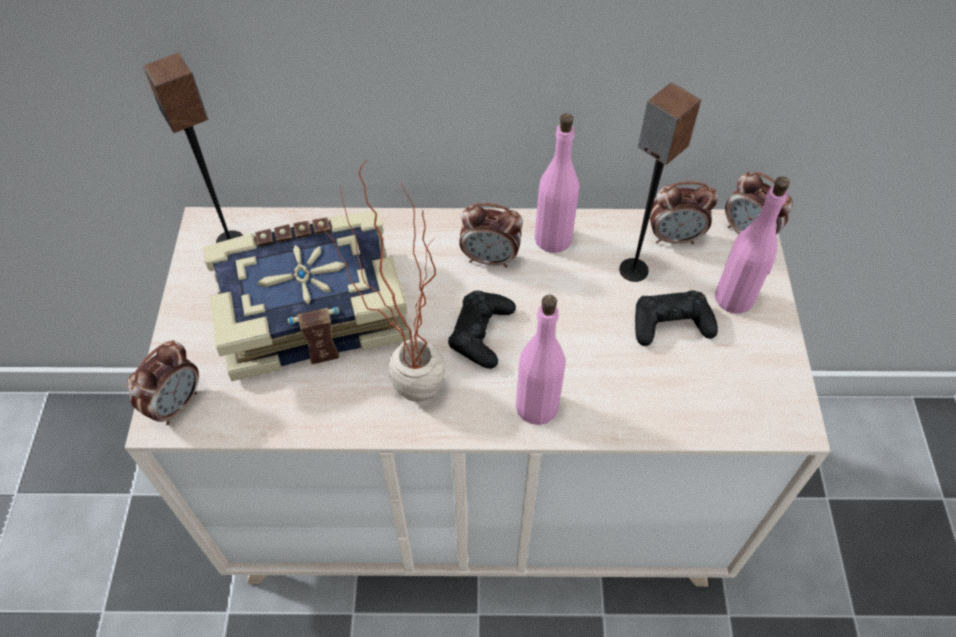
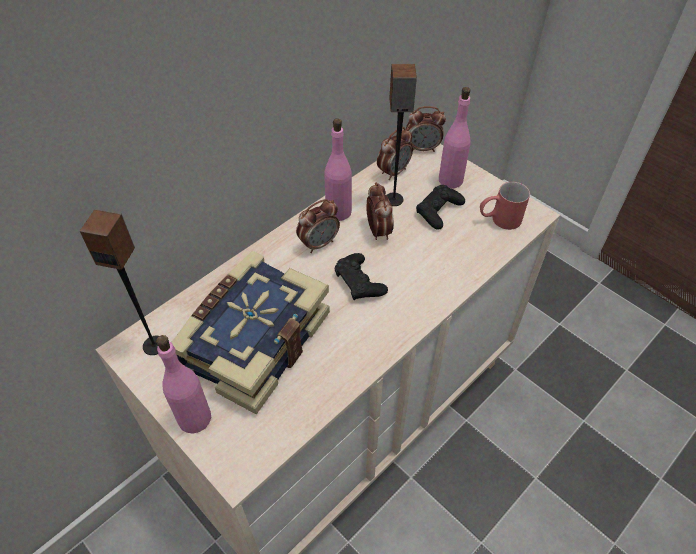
camera: 45 degrees left, 5 degrees down
(176, 404) = (235, 456): alarm clock -> alarm clock (378, 231)
(401, 390) = (354, 340): potted plant -> none
(537, 405) = (426, 293): pink bottle -> pink bottle (194, 418)
(734, 392) = (499, 220): none -> red mug

